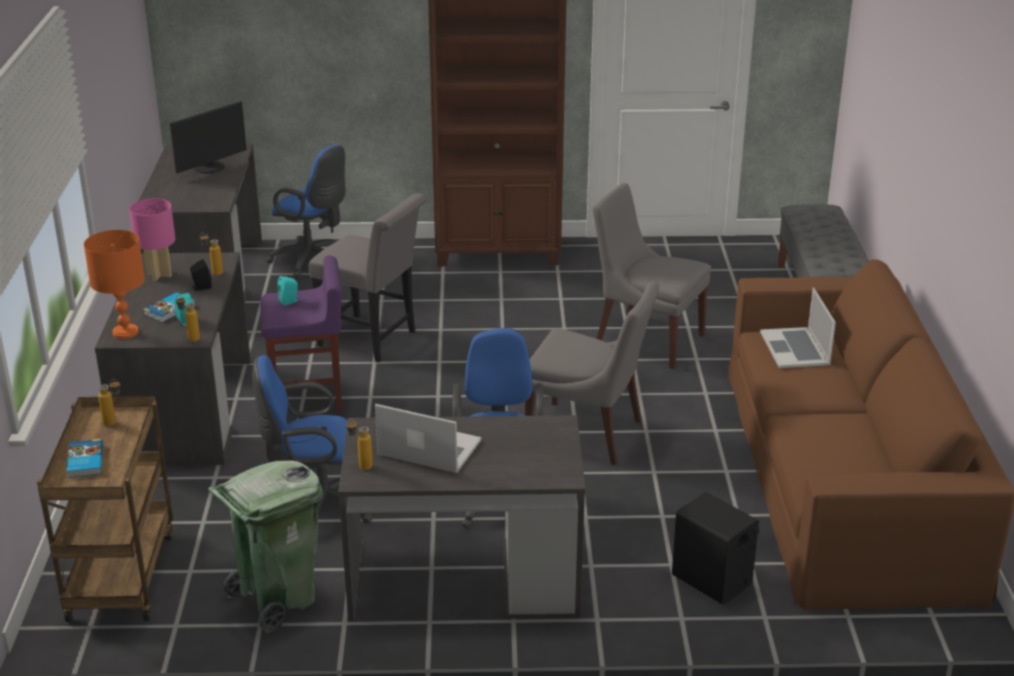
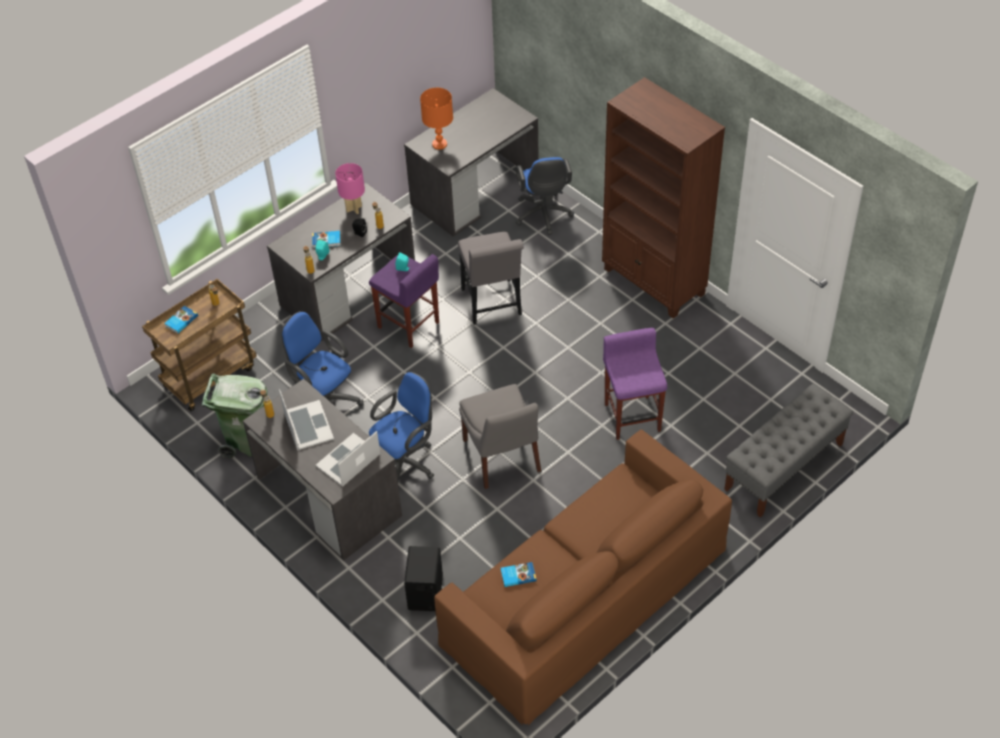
camera: 50 degrees right, 20 degrees up
(125, 332) = (290, 243): orange table lamp -> orange table lamp (439, 144)
(210, 168) = (487, 128): monitor -> none
(646, 339) = (632, 416): grey chair -> purple stool
(795, 348) = (622, 498): laptop -> laptop (348, 460)
(823, 453) = (518, 575): none -> book

